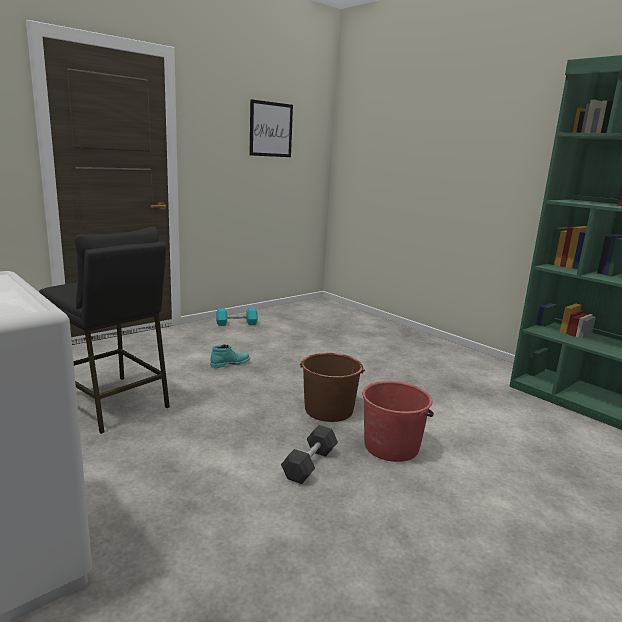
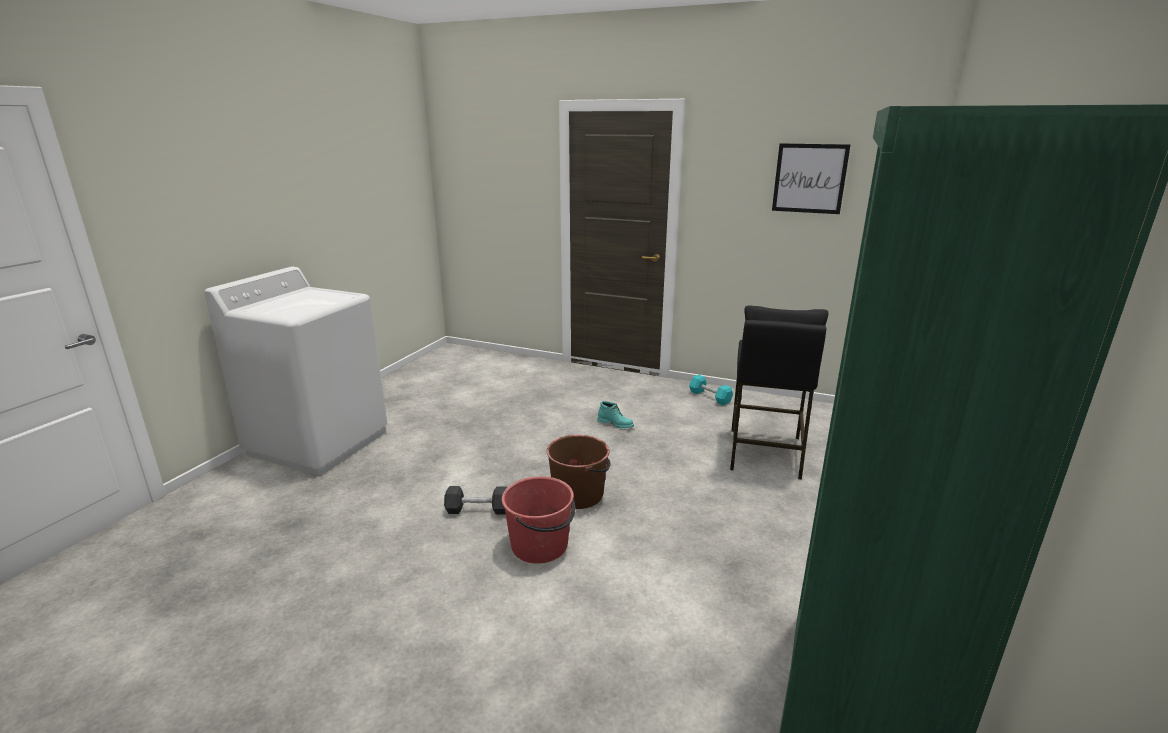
camera: 65 degrees right, 5 degrees up
(111, 403) = (500, 408): black stool -> black stool (764, 453)

